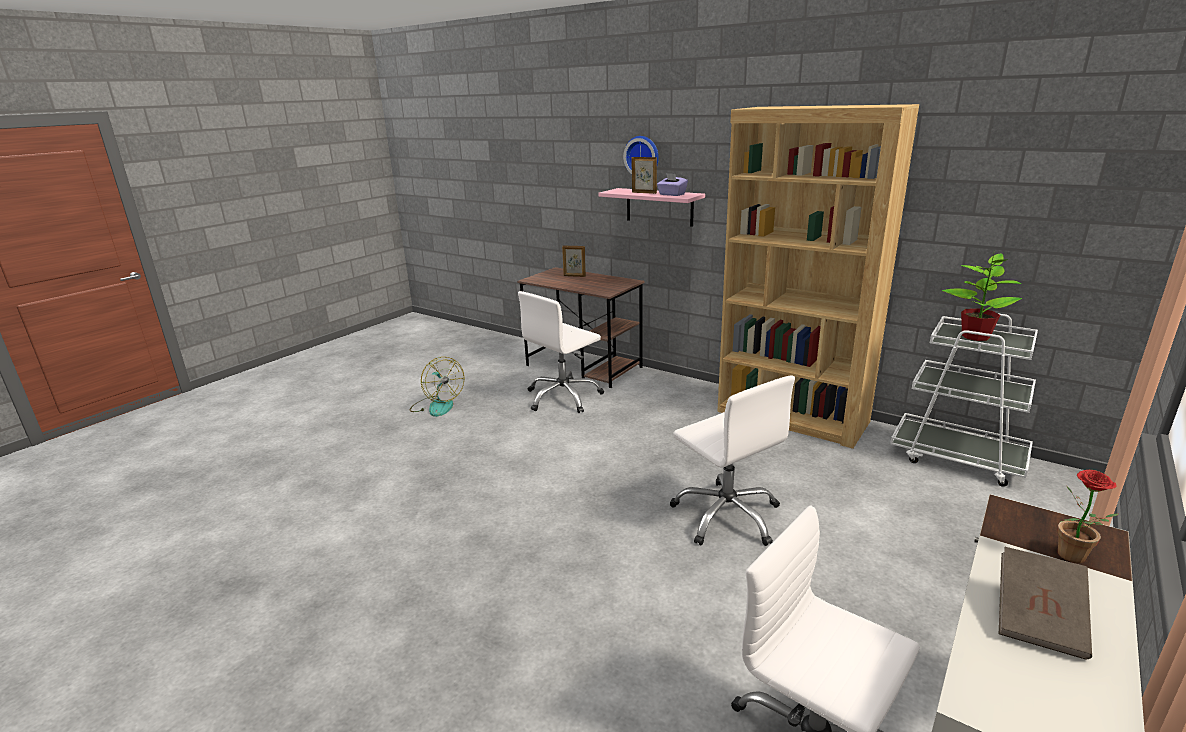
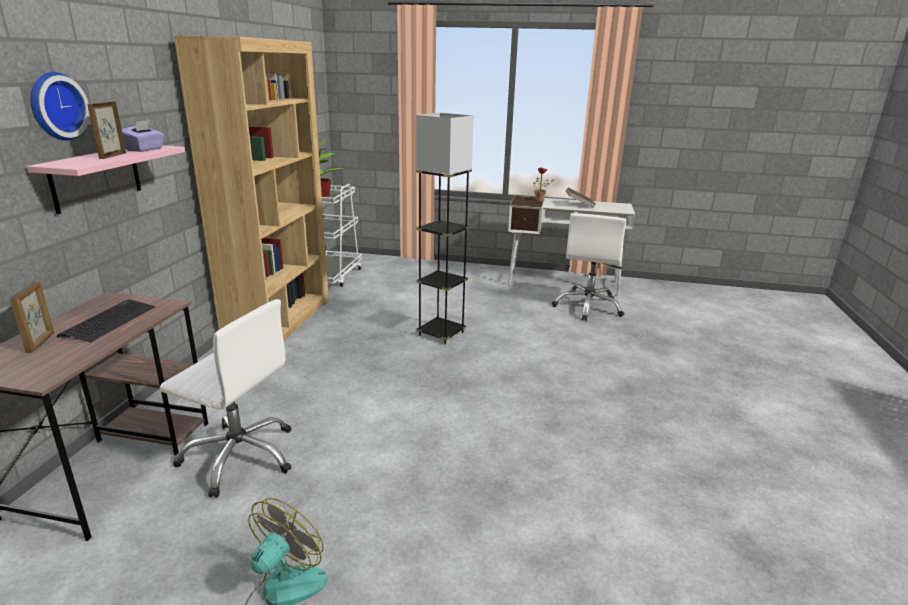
camera: 115 degrees left, 0 degrees up
(591, 284) = (109, 321): none -> keyboard
(727, 515) = (441, 334): white office chair -> grey floor lamp

